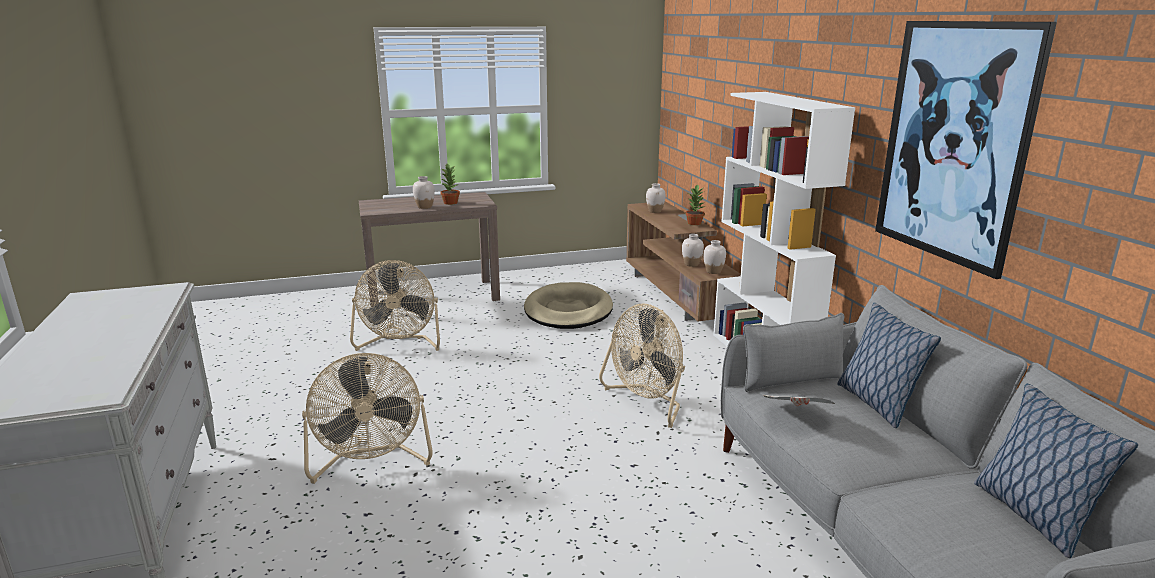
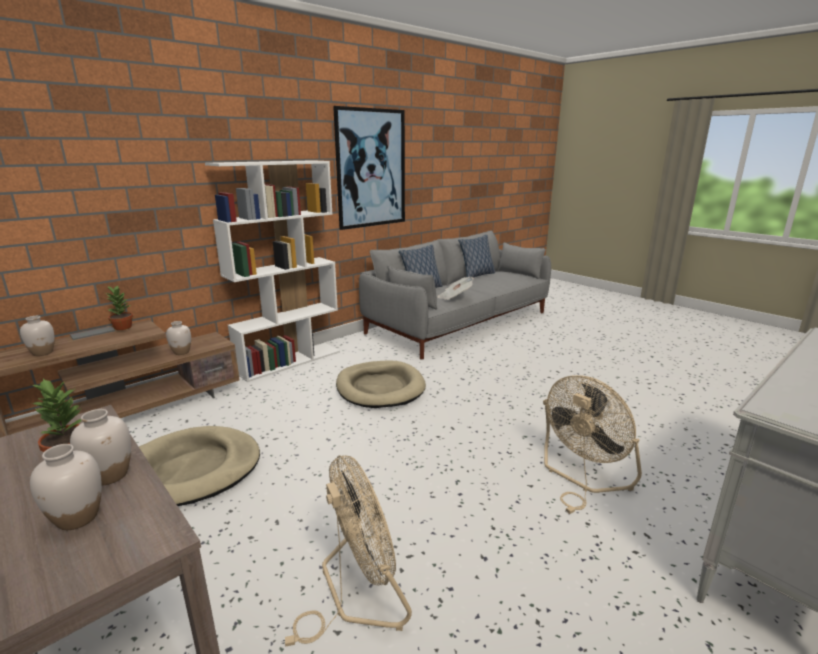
camera: 115 degrees left, 0 degrees up
(648, 400) = (380, 388): beige fan -> beige dog bed
(713, 271) = (204, 342): white vase -> white vase (77, 518)

